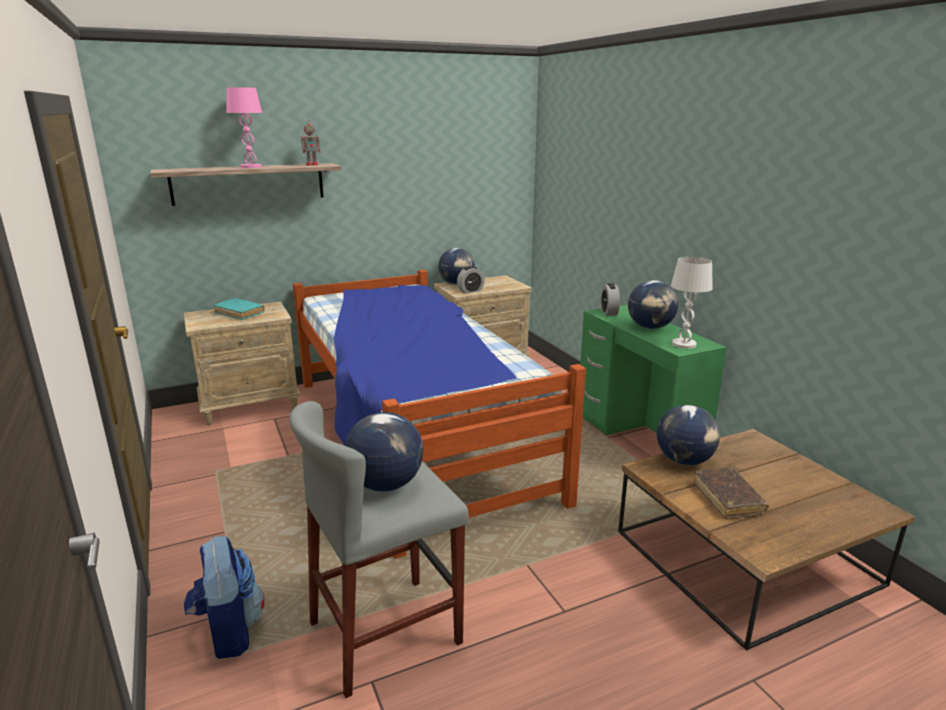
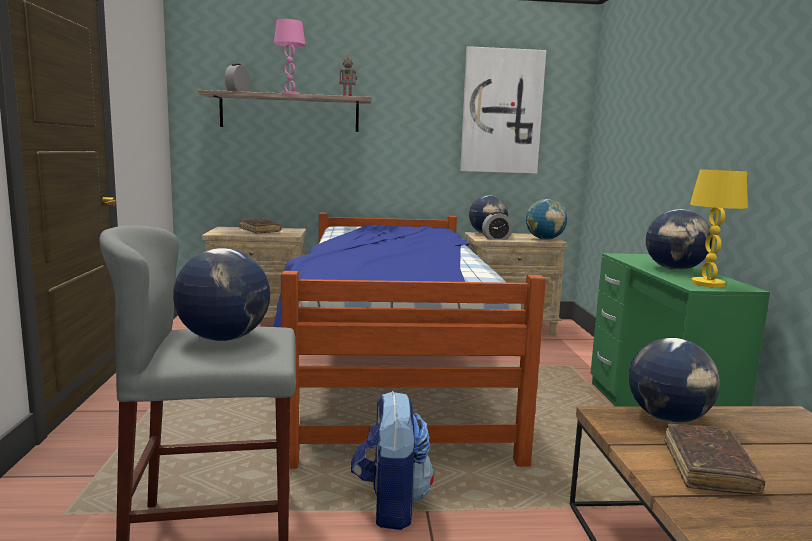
camera: 20 degrees right, 10 degrees down
(229, 631) = (71, 491): backpack -> backpack (390, 505)
(239, 313) = (260, 231): turquoise book -> brown book
(458, 165) = (501, 111): none -> picture
(510, 285) = (544, 239): none -> globe
(609, 312) = (632, 256): alarm clock -> alarm clock (237, 92)
(684, 344) = (708, 284): white table lamp -> yellow table lamp

